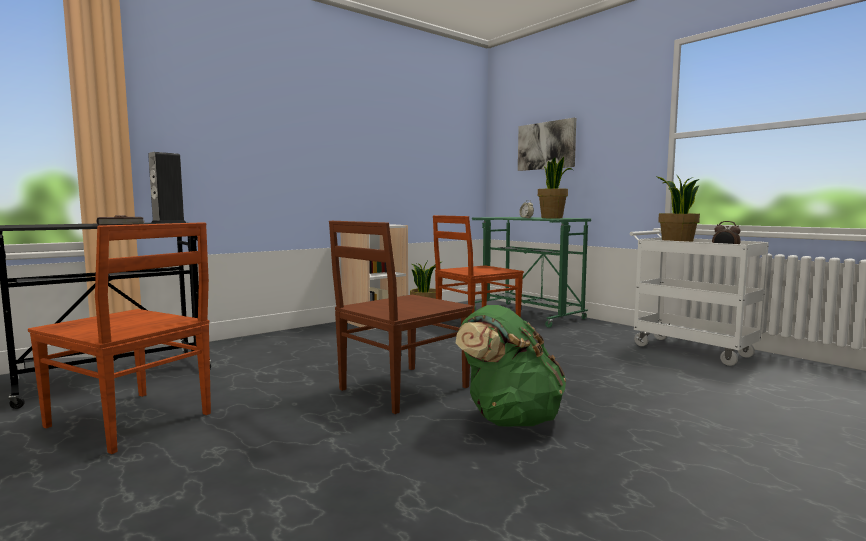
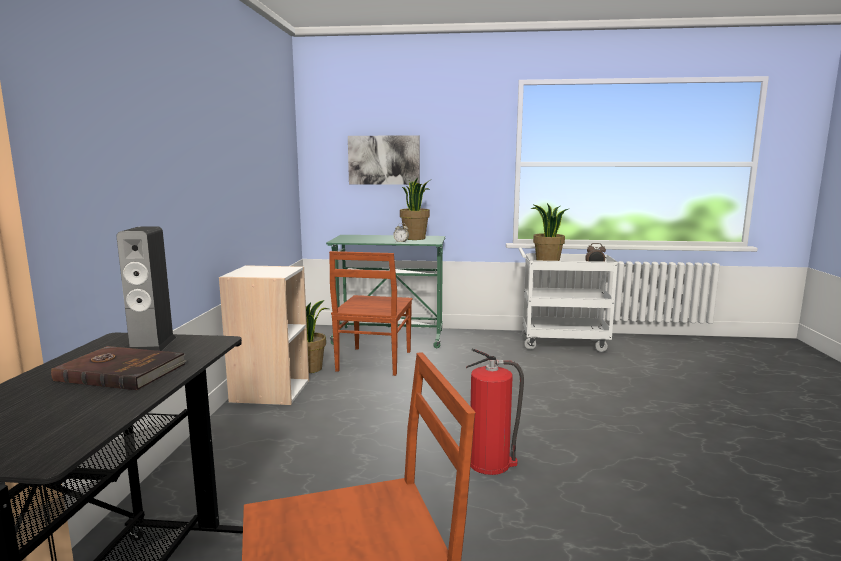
camera: 45 degrees left, 5 degrees up
(401, 389) = (490, 464): brown chair -> fire extinguisher
(509, 418) = (610, 454): green backpack -> none

